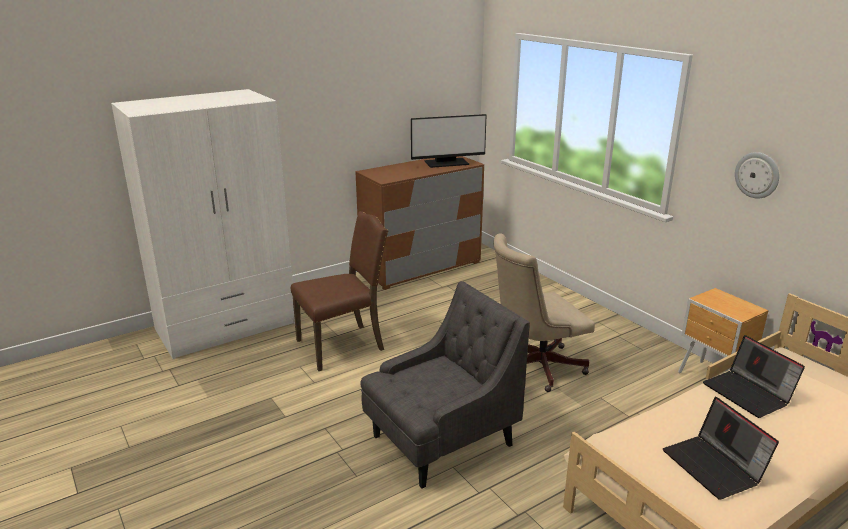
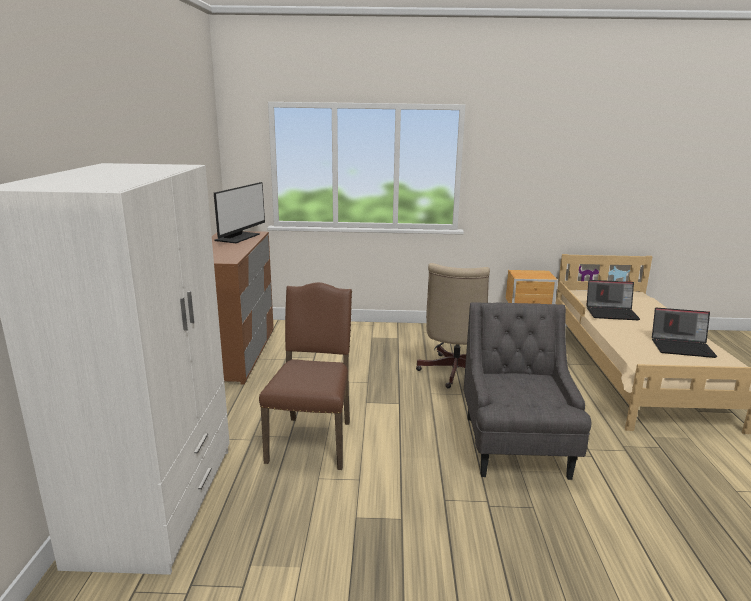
camera: 55 degrees left, 5 degrees down
(757, 175) = (527, 182): wall clock -> none

